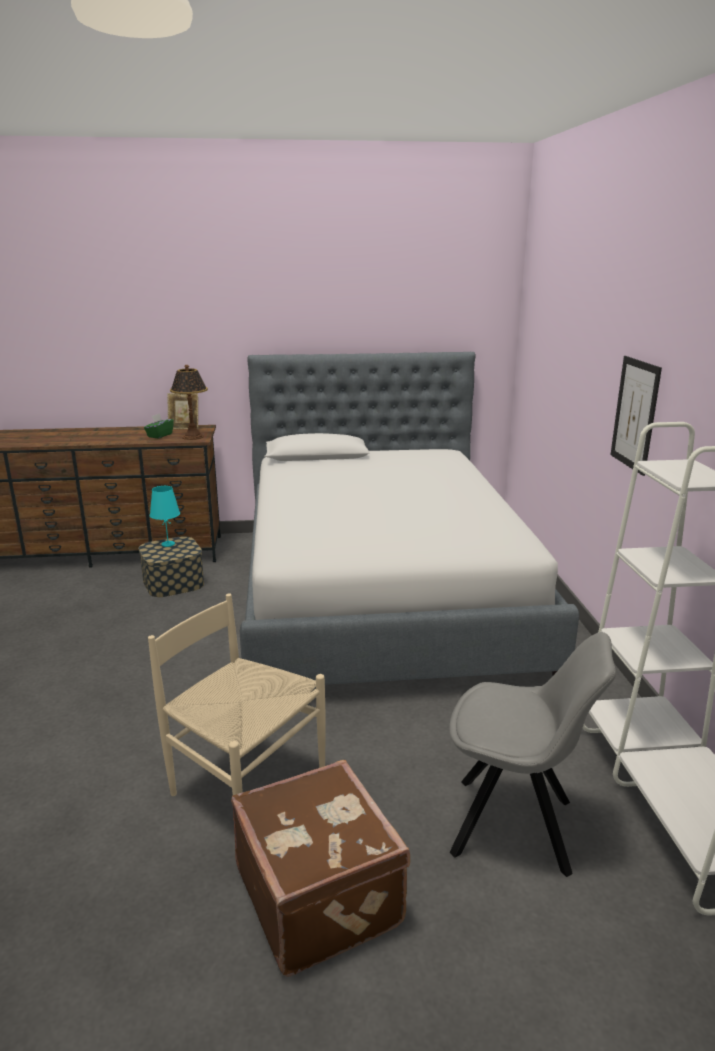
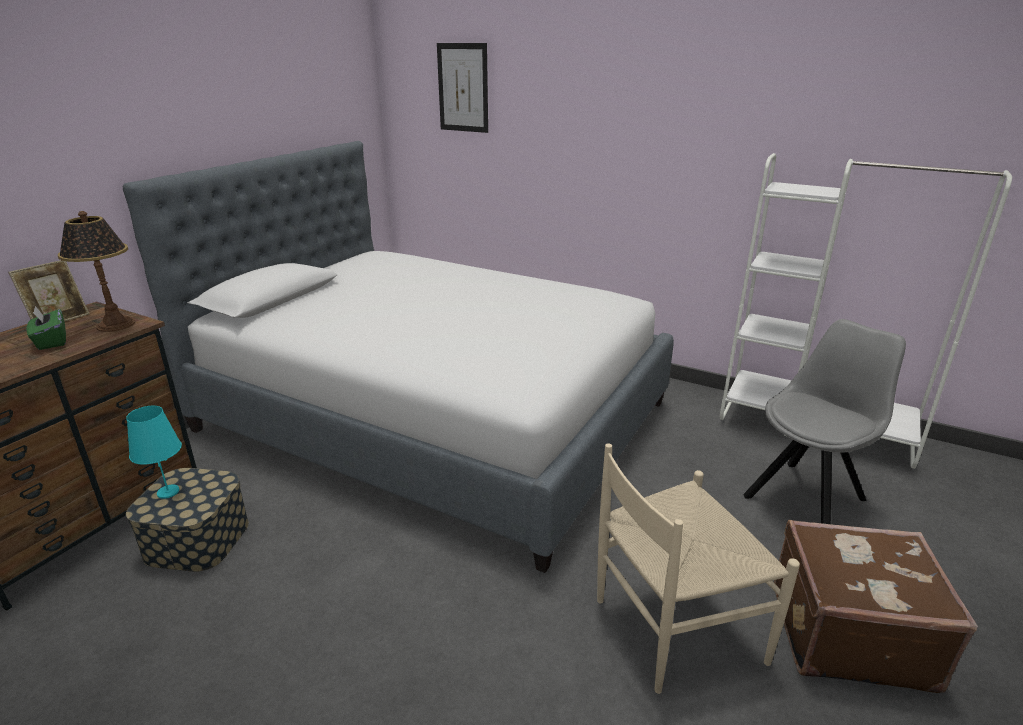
camera: 55 degrees left, 5 degrees up
(635, 414) = (645, 164): picture -> picture (463, 88)

